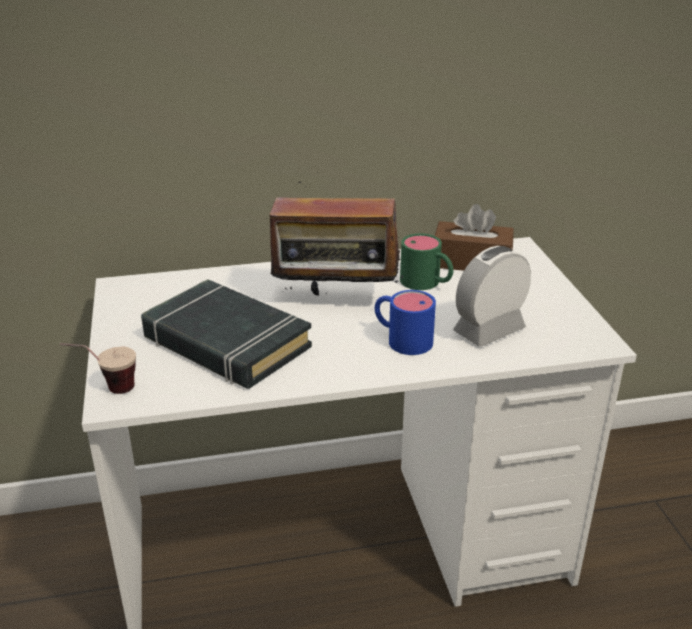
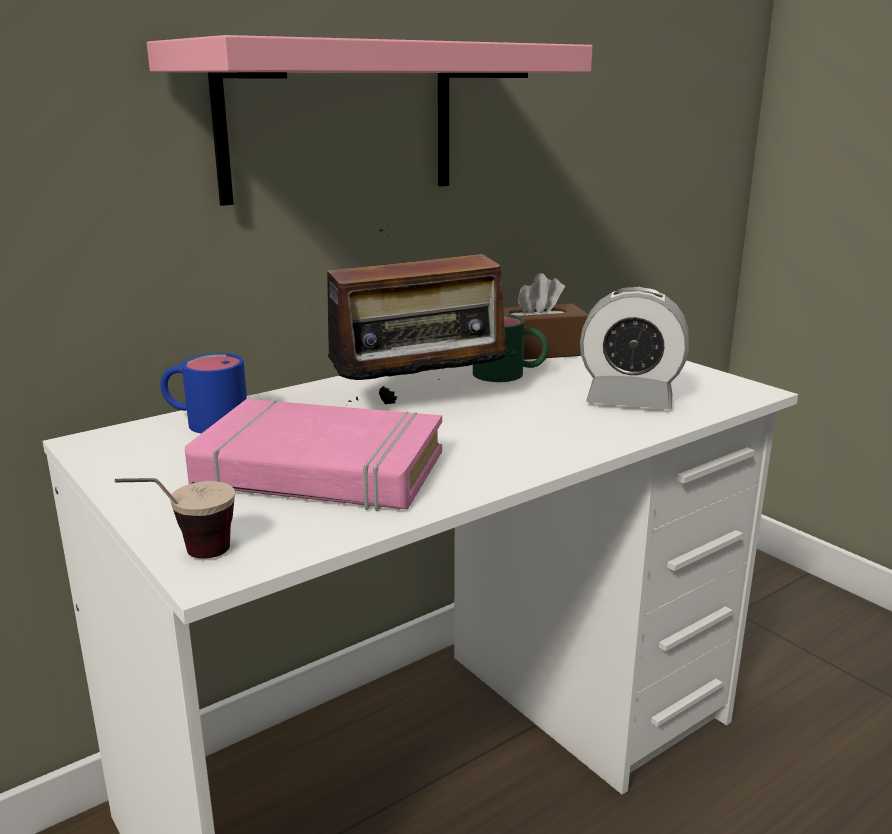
camera: 25 degrees left, 10 degrees down
(226, 343) = (319, 470): black book -> pink book
(321, 76) = (339, 122): none -> pink shelf
(401, 339) = (542, 425): blue mug -> blue mug (205, 422)
(489, 330) = (629, 401): alarm clock -> alarm clock turned 105 degrees counterclockwise

